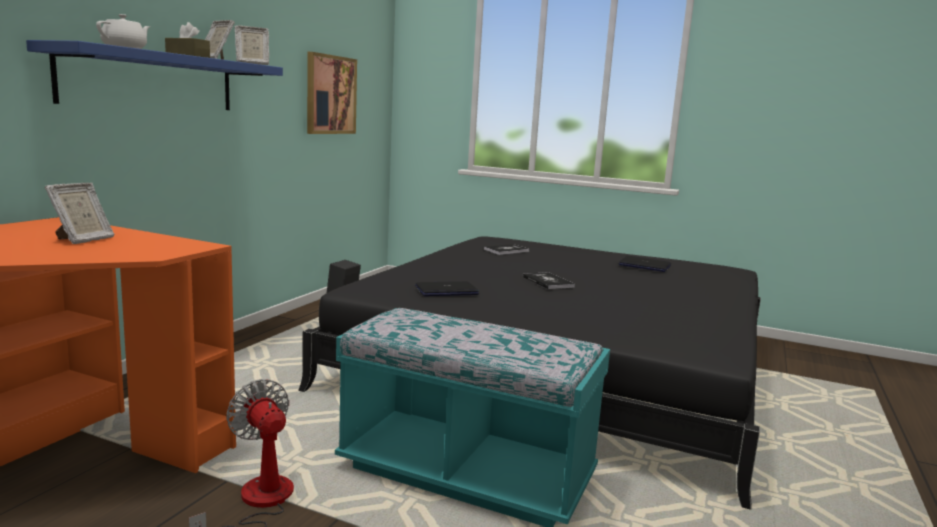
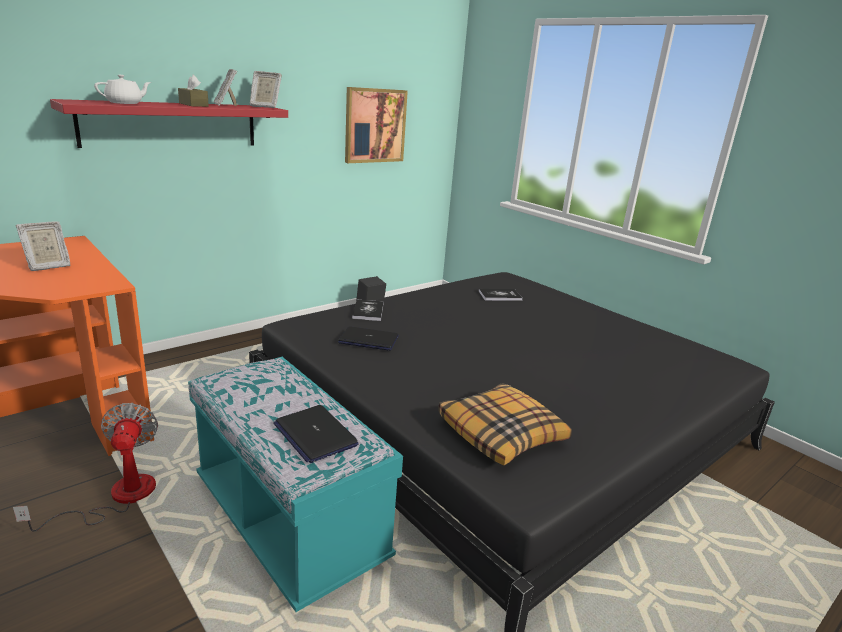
camera: 25 degrees right, 10 degrees up
(151, 81) = (171, 124): blue shelf -> red shelf
(548, 282) = (480, 346): book -> book (368, 311)
(644, 265) = (620, 341): laptop -> laptop (315, 434)
(647, 329) = (502, 433): none -> pillow

